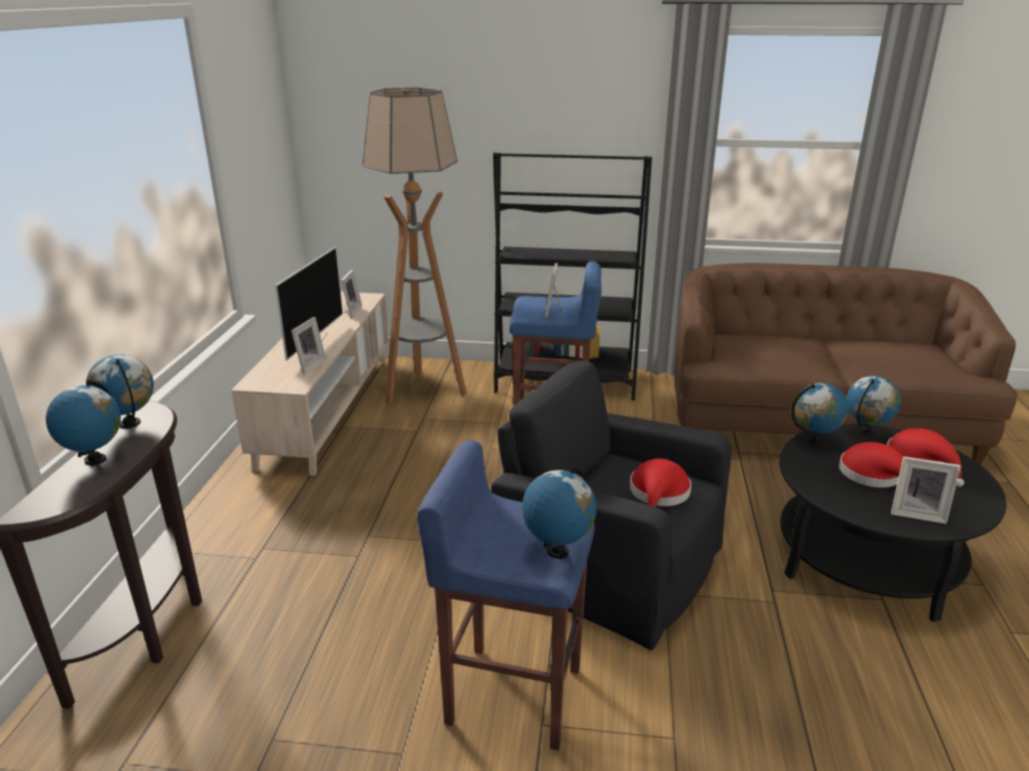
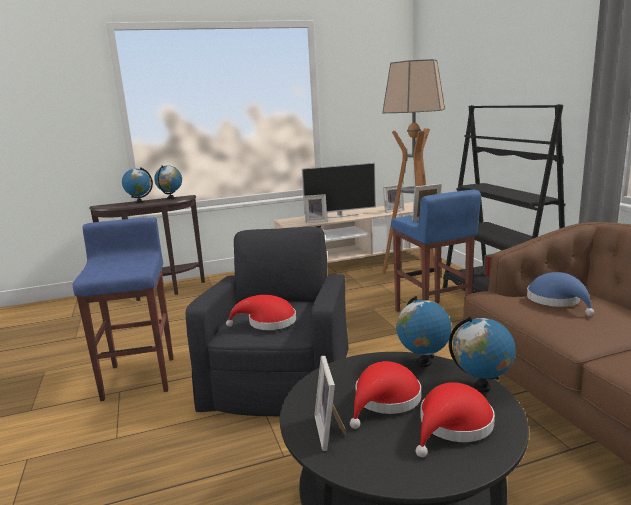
camera: 65 degrees right, 10 degrees down
(557, 551) = (107, 274): globe -> none
(750, 349) = (556, 301): none -> blue hat

